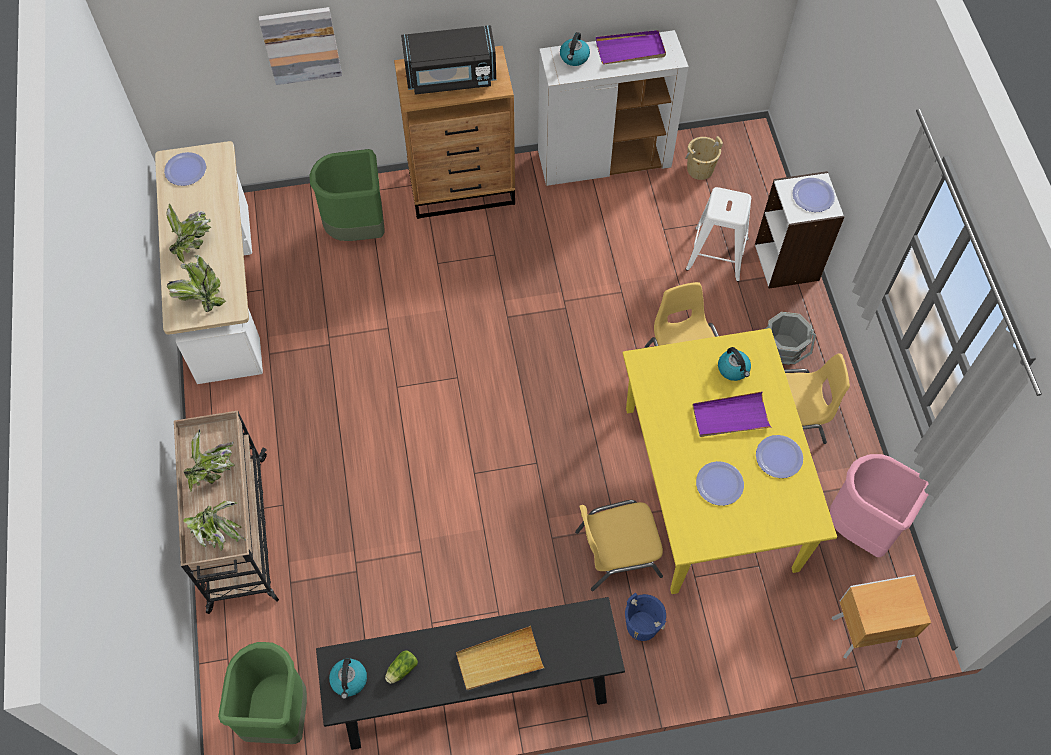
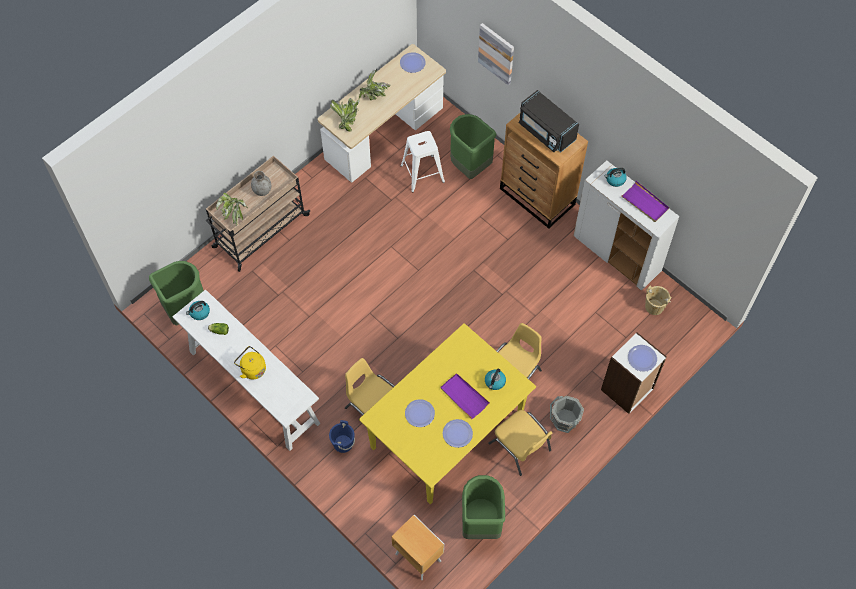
camera: 55 degrees right, 0 degrees up
(213, 472) = (262, 190): potted plant -> grey vase
(473, 692) = (253, 386): black console table -> white console table
(499, 660) = (252, 369): beige tray -> yellow kettle
(717, 254) = (601, 350): white stool -> white stool (422, 174)
(861, 528) = (480, 523): pink trash can -> green trash can

